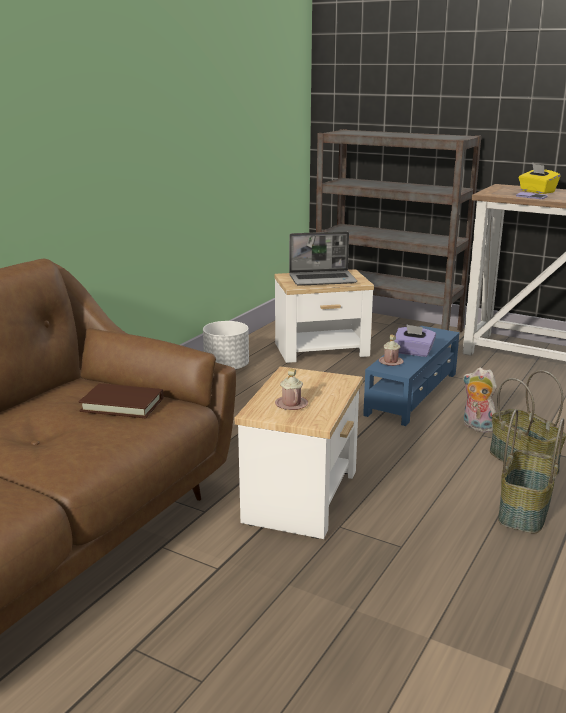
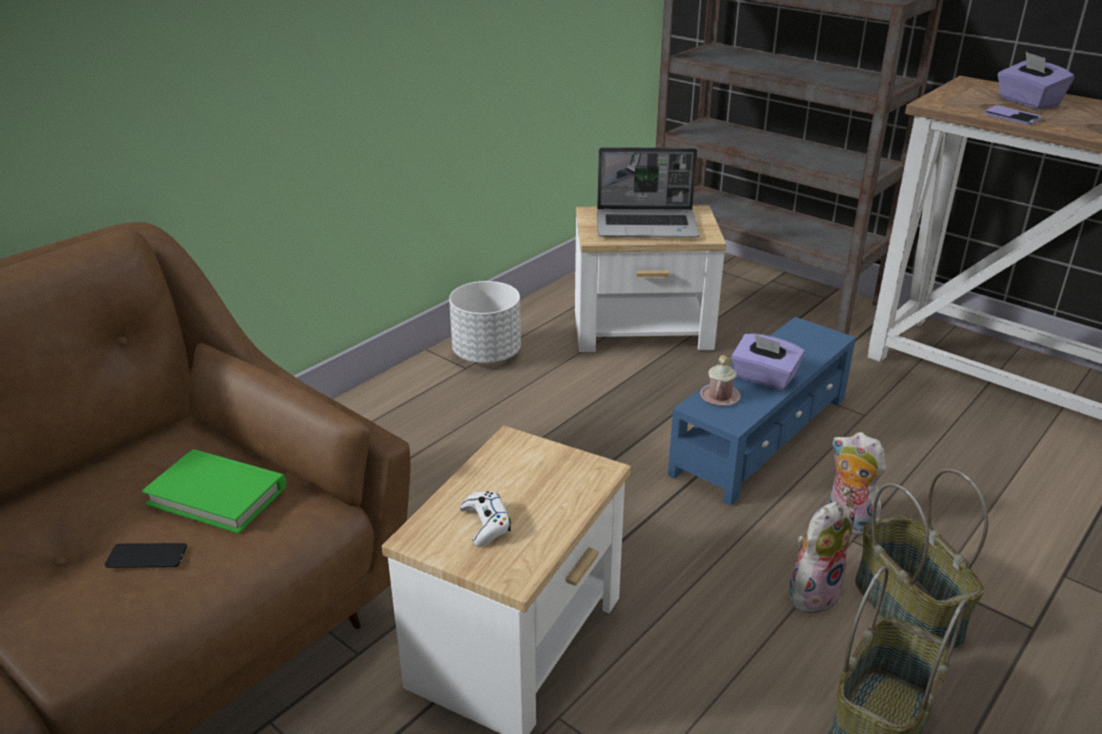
camera: 10 degrees right, 10 degrees up
(95, 431) = (146, 556): none -> phone
(122, 405) = (217, 495): brown book -> green book
(291, 404) = (486, 524): pink mug -> white game controller
(467, 459) = (812, 592): none -> plush toy
(537, 191) = (1027, 102): yellow tissue box -> purple tissue box

